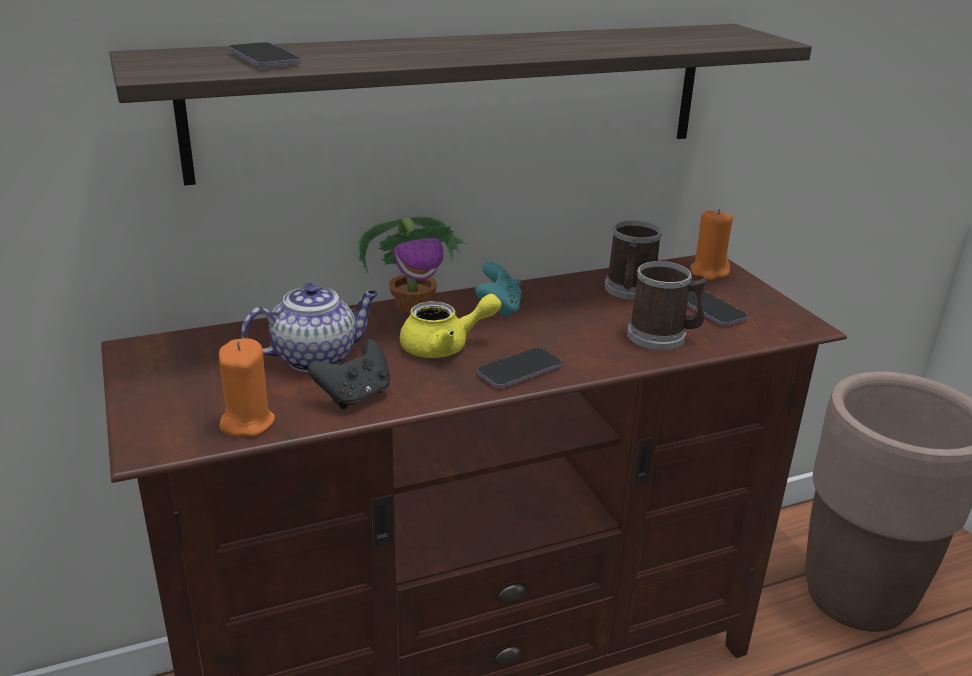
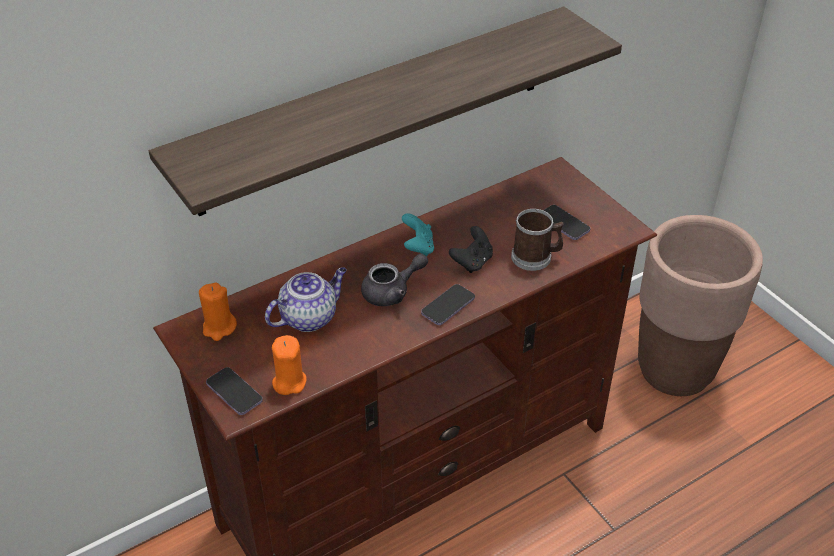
camera: 10 degrees left, 15 degrees up
(264, 59) = (262, 146): phone -> phone (234, 392)
(355, 396) = (348, 347): black game controller -> black game controller (472, 262)
(414, 304) = (357, 253): potted plant -> none
(445, 347) = (392, 292): yellow teapot -> grey teapot
(629, 291) = (505, 213): mug -> none
(709, 272) = (558, 182): orange candle -> orange candle (219, 328)

